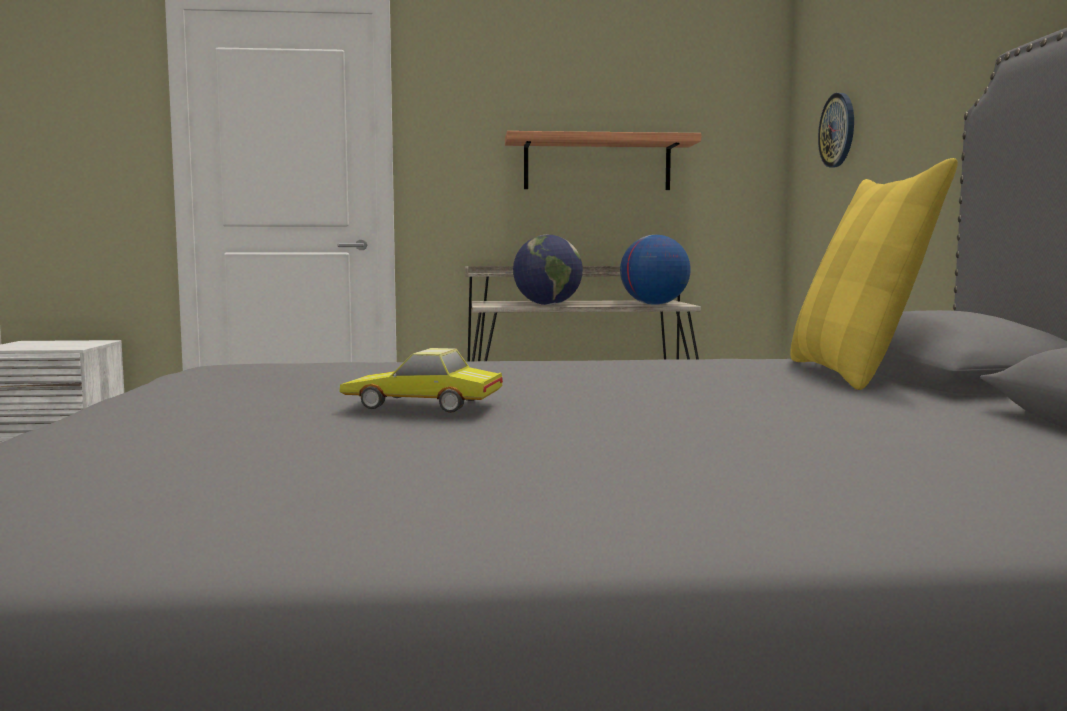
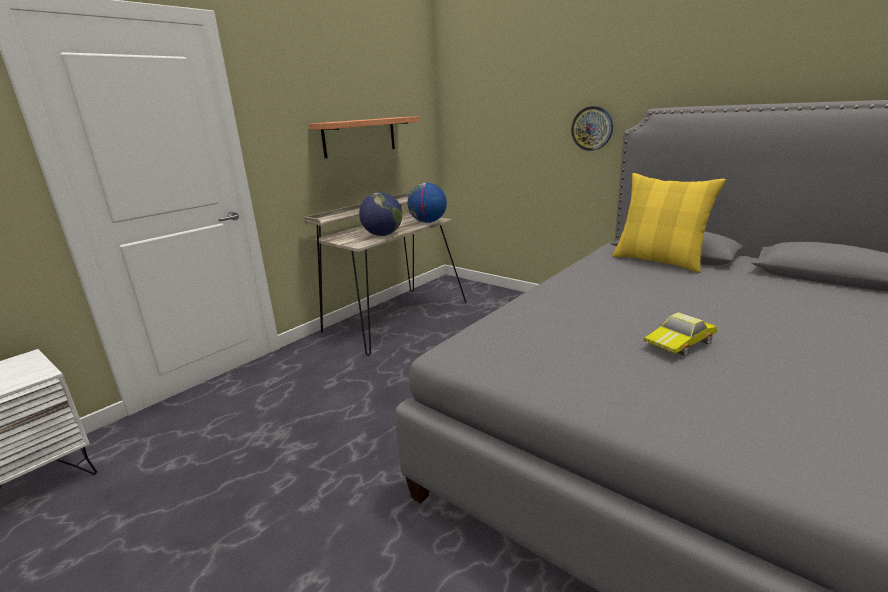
camera: 45 degrees left, 15 degrees up
(838, 130) = (491, 116): wall clock -> wall clock (592, 128)

